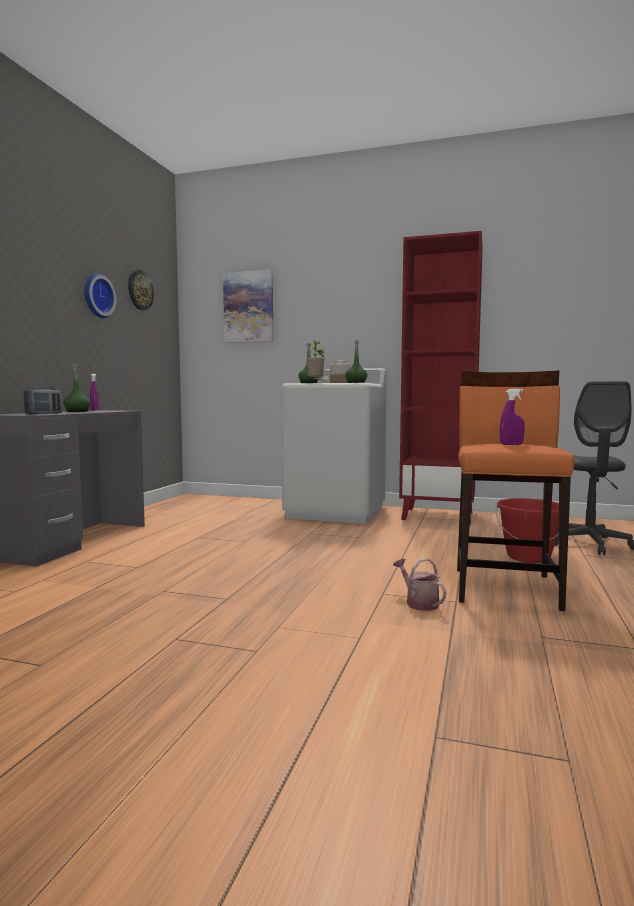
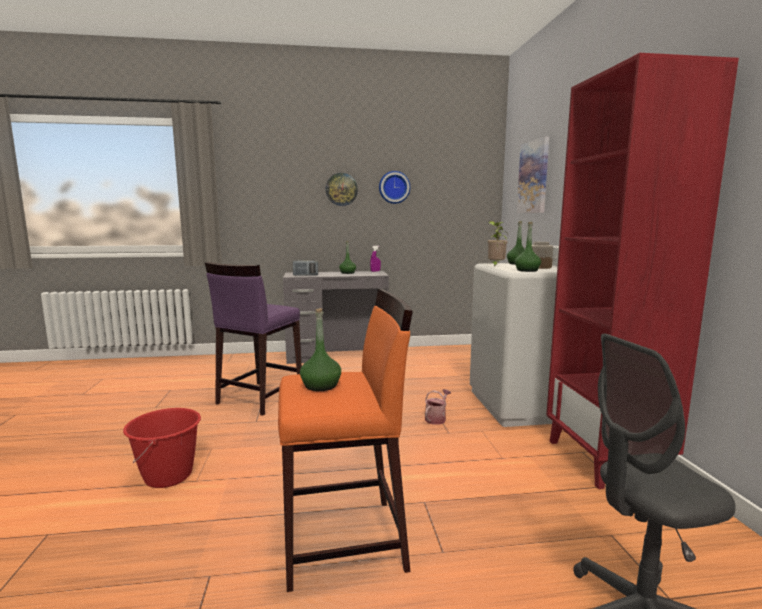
camera: 65 degrees right, 5 degrees up
(140, 290) = (446, 174): wall clock -> wall clock (341, 189)
(146, 591) = (259, 398): none -> purple stool
(419, 602) = (276, 494): watering can -> watering can (436, 418)
(511, 444) = (321, 386): purple spray bottle -> green bottle
(528, 557) = (485, 552): red bucket -> red bucket (168, 476)

